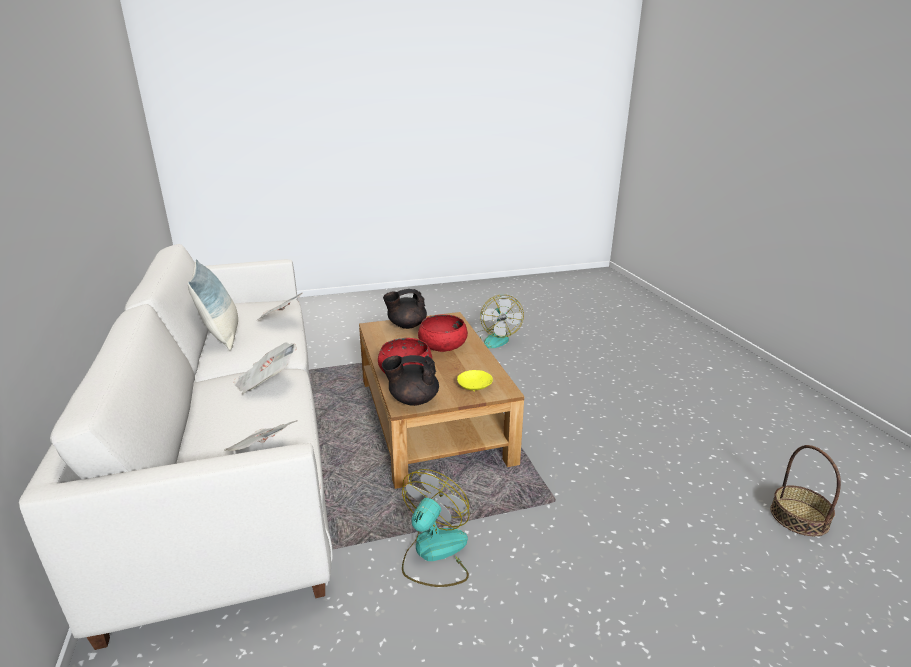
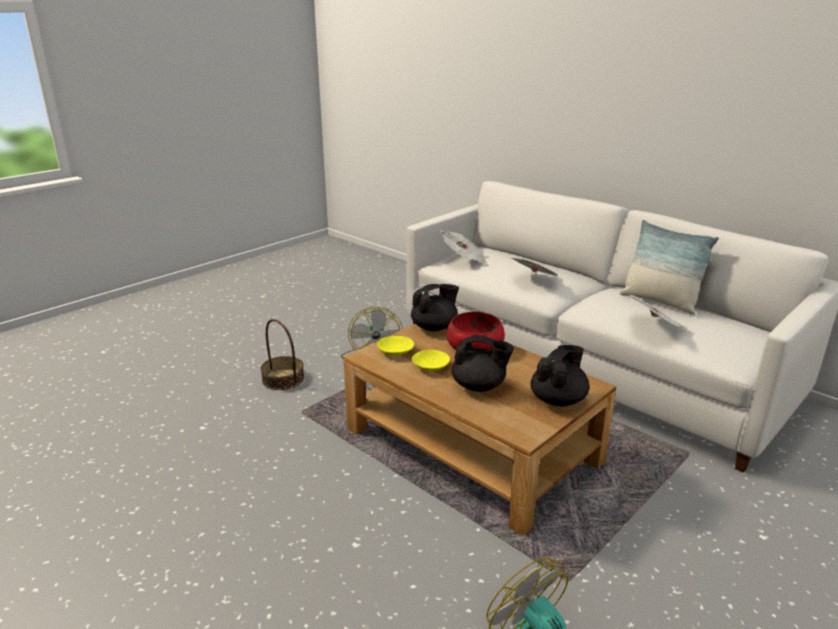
camera: 150 degrees right, 0 degrees up
(442, 344) = (479, 386): red bowl -> black teapot
(459, 366) = (431, 366): none -> yellow bowl
(799, 517) = (68, 469): basket -> basket (283, 379)

